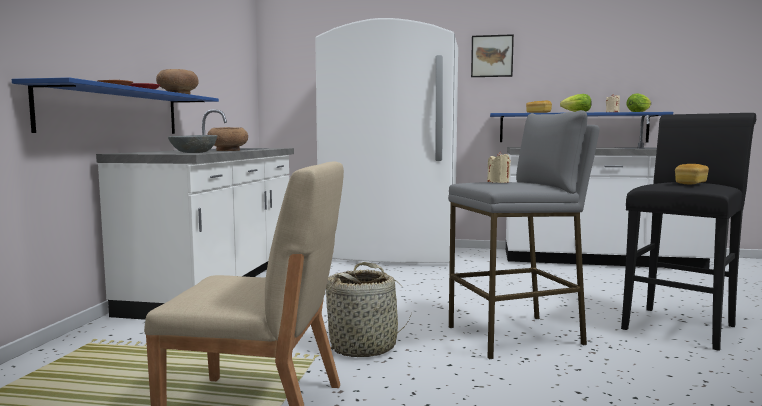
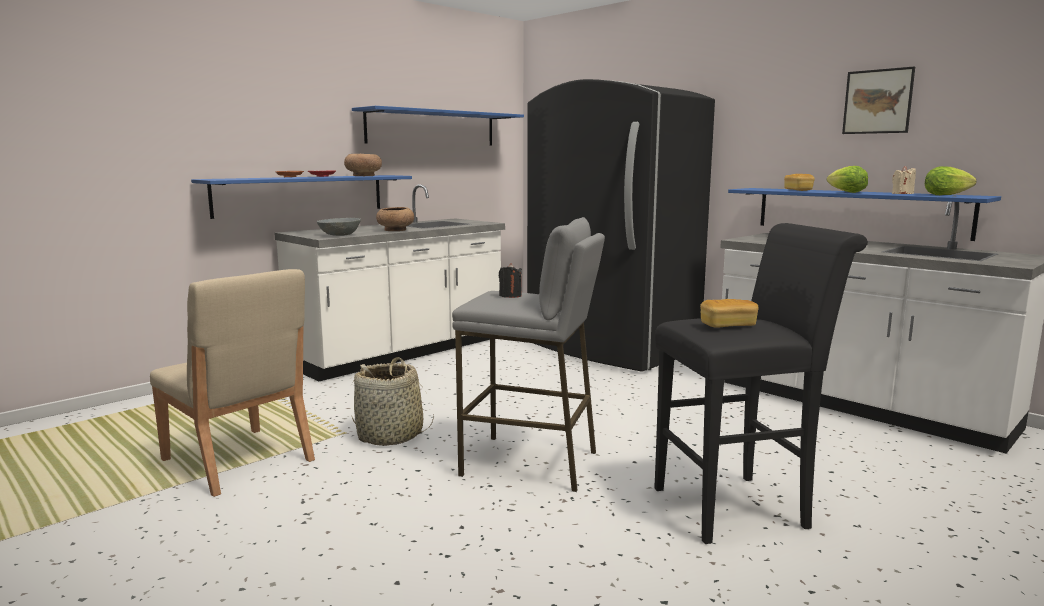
camera: 35 degrees right, 5 degrees up
(206, 56) = (432, 128): none -> blue shelf
(390, 254) = (610, 349): white fridge -> black fridge
(492, 56) = (756, 110): picture -> picture (877, 101)
(498, 182) = (510, 296): beige candle -> black candle

